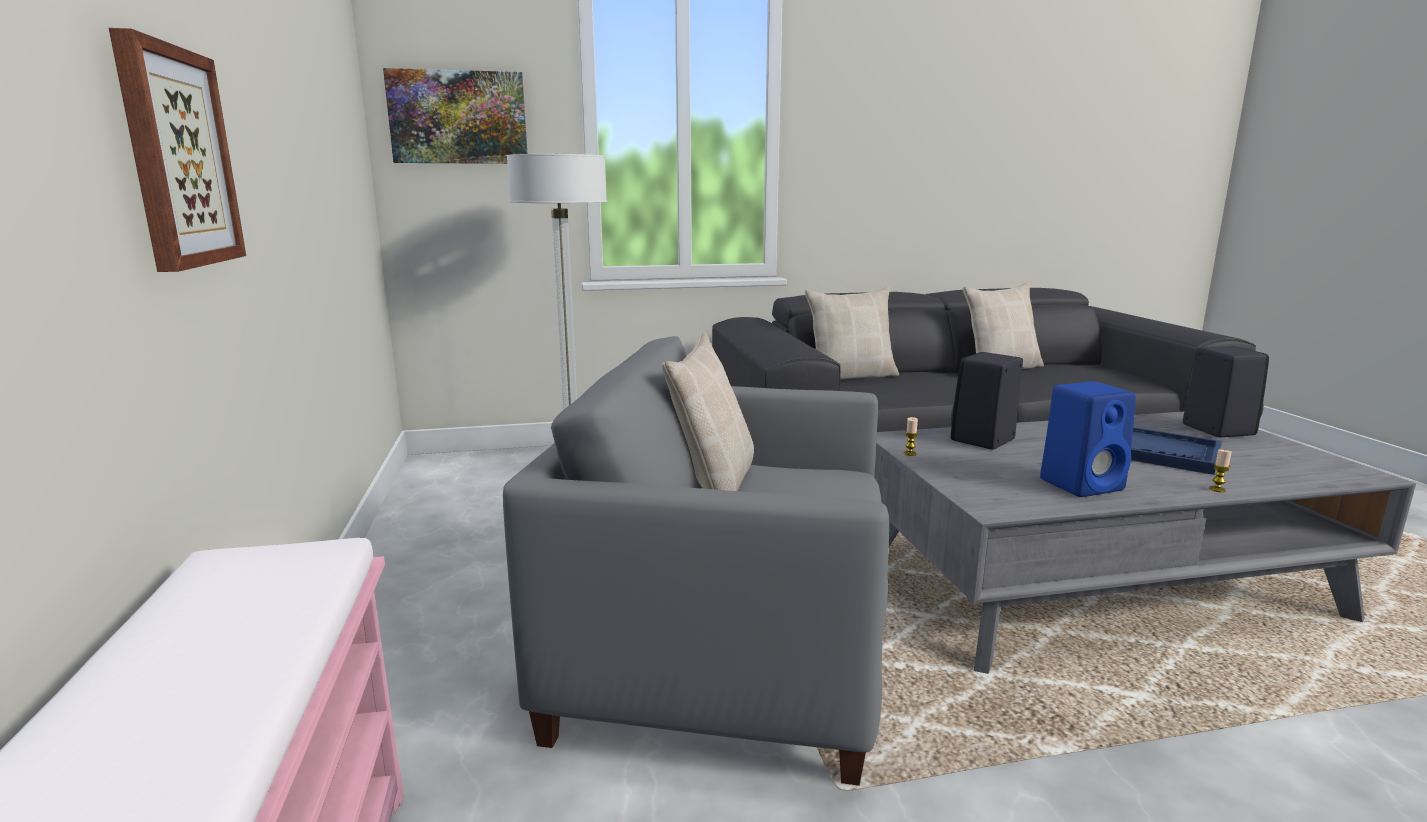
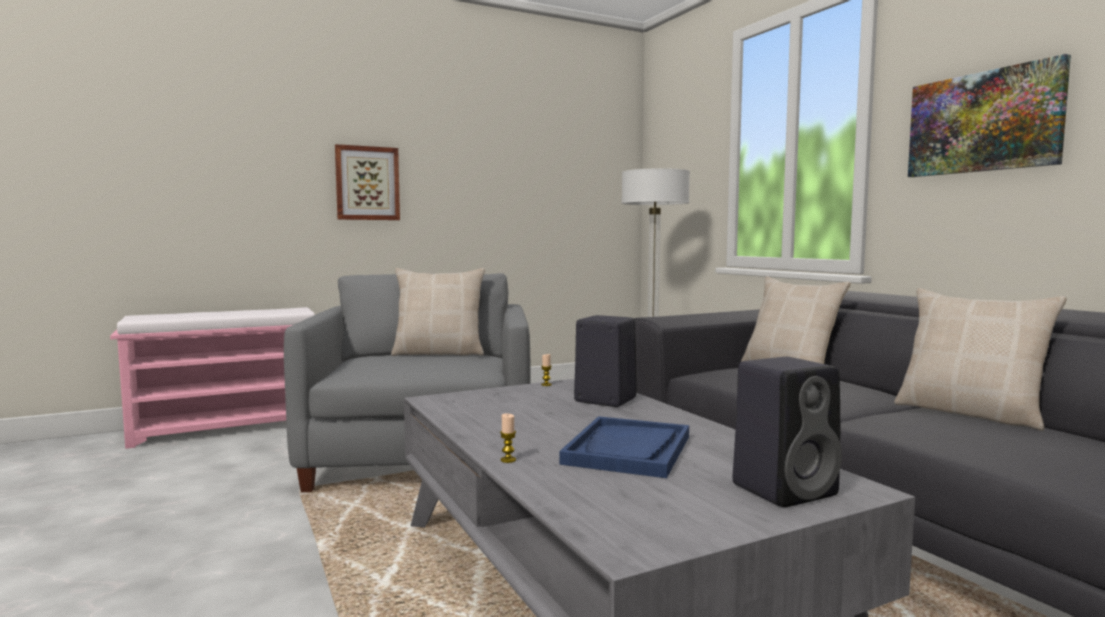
camera: 75 degrees right, 10 degrees down
(458, 118) = (674, 154): picture -> picture (983, 122)
(1082, 484) = (497, 420): blue speaker -> none

